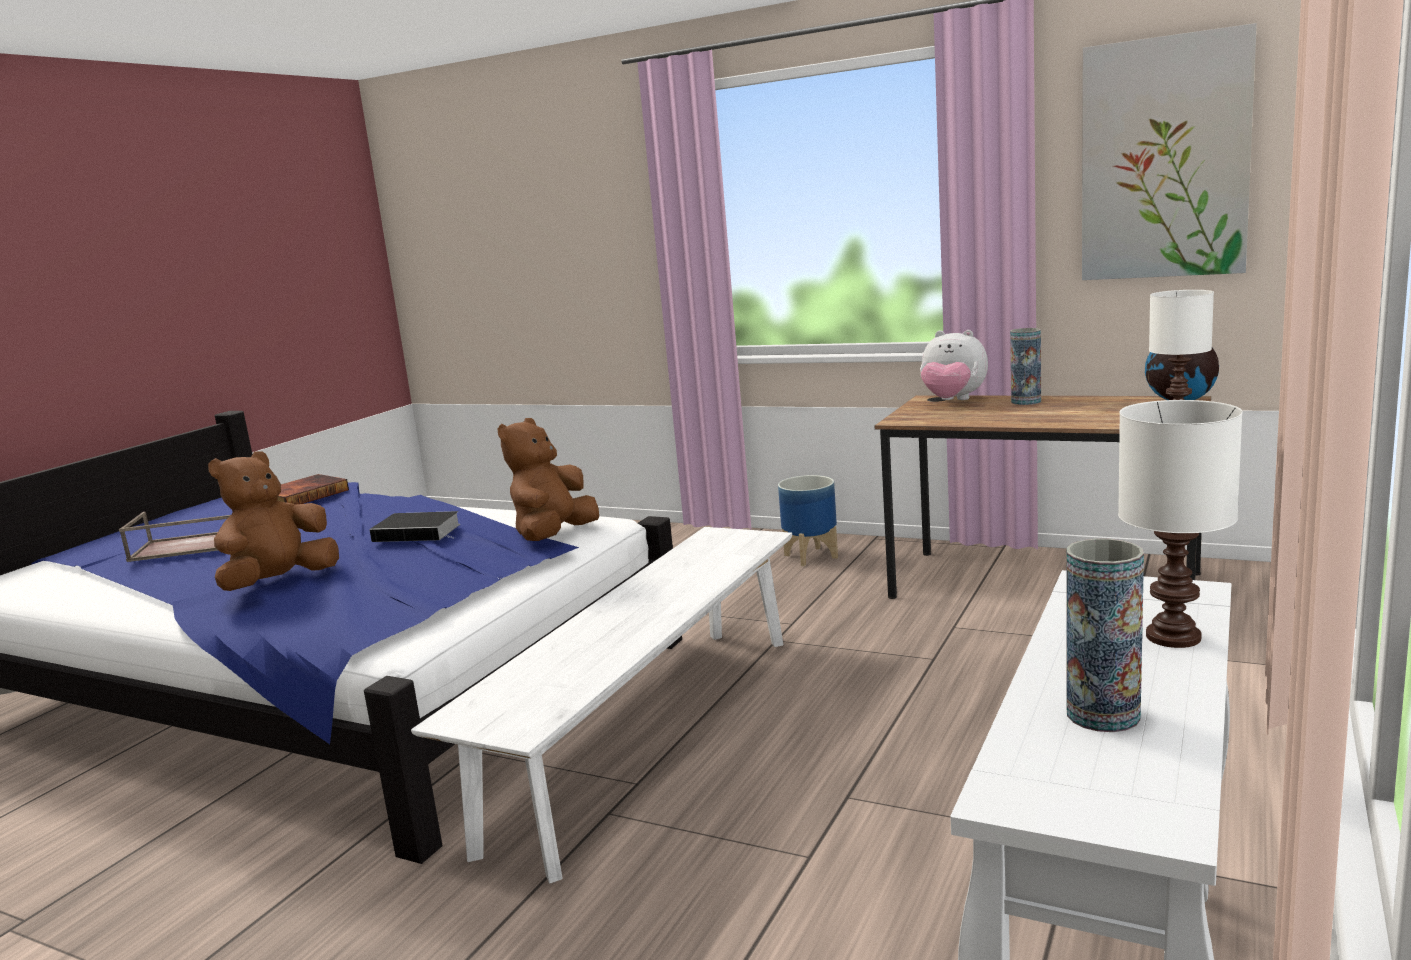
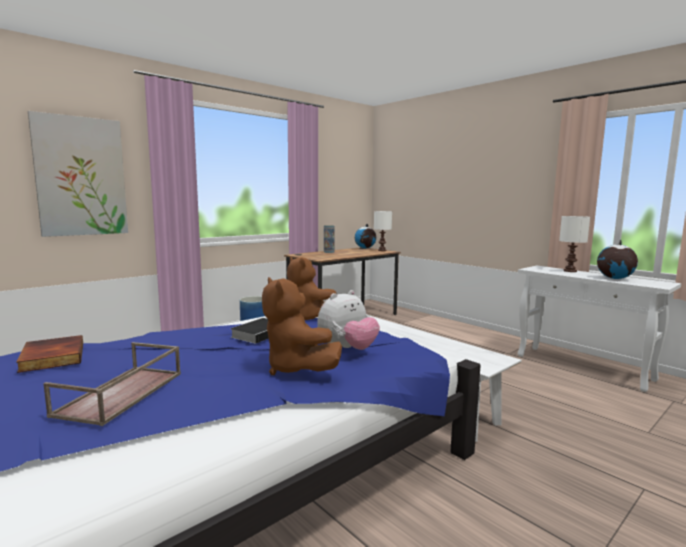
camera: 70 degrees left, 5 degrees down
(952, 401) = (306, 254): plush toy -> plush toy (347, 350)
(1103, 714) = (614, 278): vase -> globe
(1164, 159) = (343, 171): picture -> picture (81, 176)

